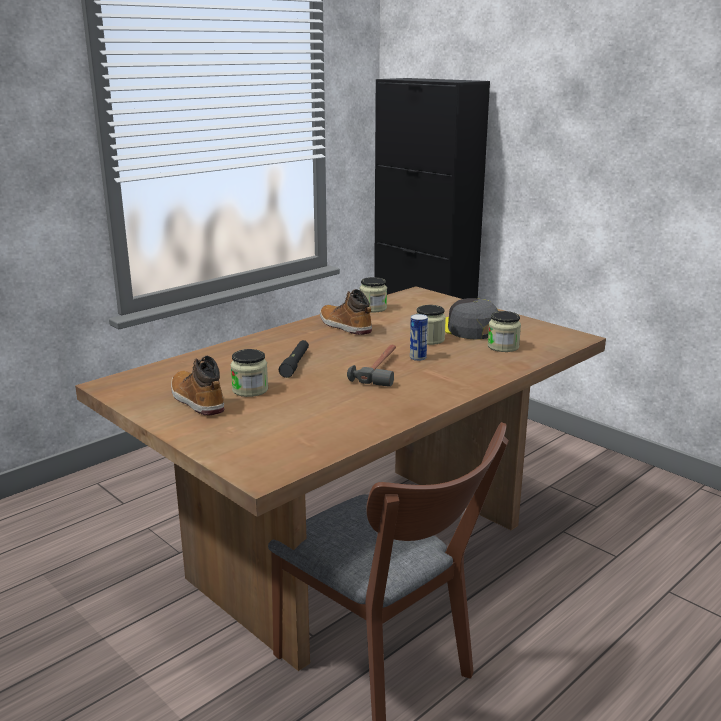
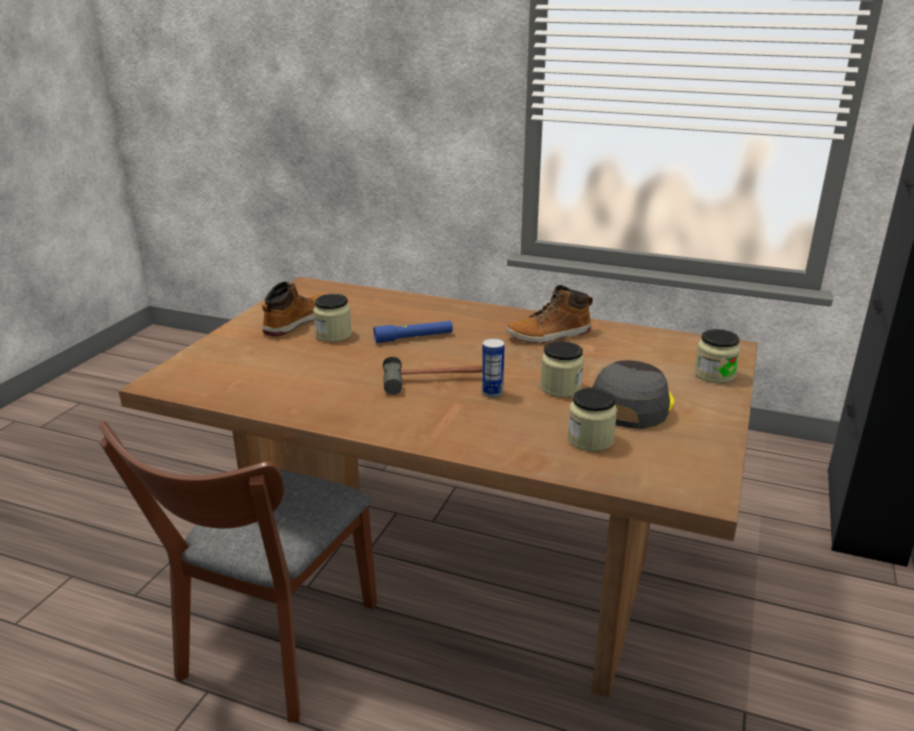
camera: 65 degrees right, 5 degrees up
(295, 364) = (413, 338): black flashlight -> blue flashlight
(344, 326) = (549, 335): boot -> boot turned 135 degrees counterclockwise
(373, 308) = (629, 336): jar -> jar (714, 374)

